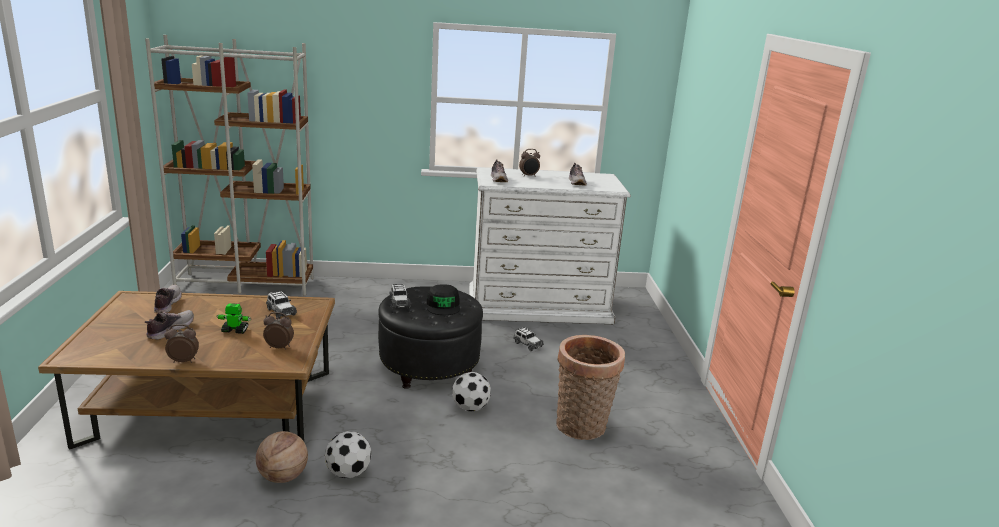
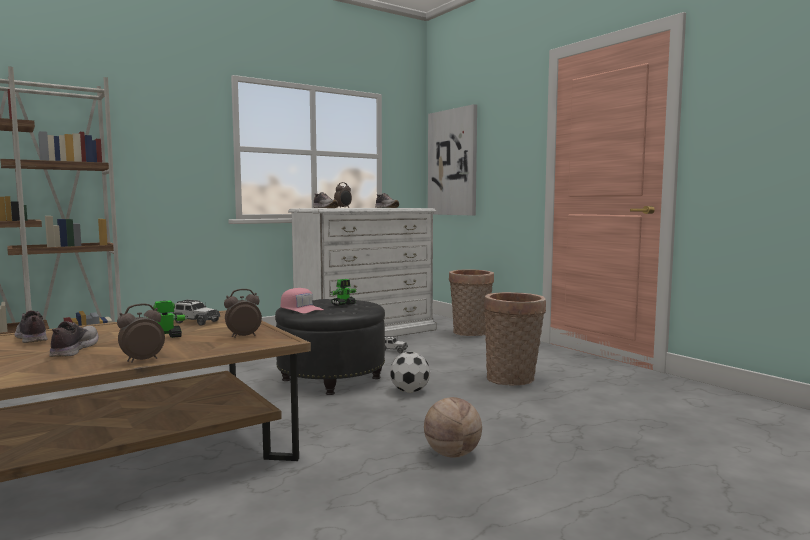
camera: 30 degrees left, 15 degrees down
(283, 477) = (306, 483): basketball -> basketball (452, 454)
(348, 473) = (372, 458): football -> none
(399, 303) = (300, 309): toy car -> pink cap
(443, 306) = (343, 304): black cap -> toy robot
(641, 341) = (470, 333): none -> basket
(686, 130) = (453, 162): none -> picture

